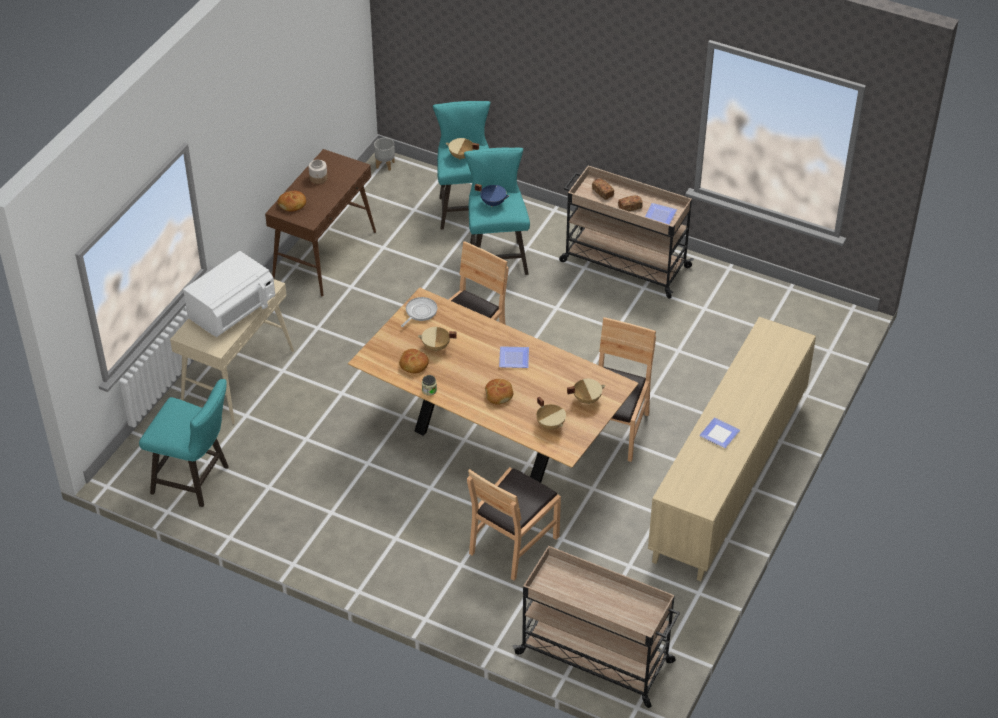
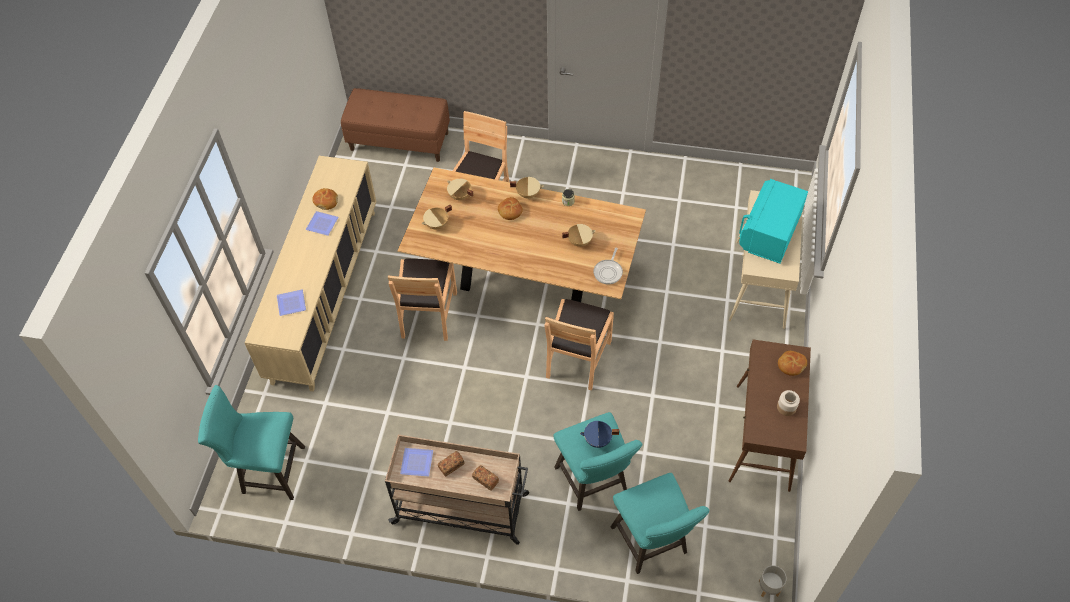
camera: 165 degrees right, 10 degrees up
(195, 480) = (735, 191): turquoise stool -> turquoise stool (268, 470)
(233, 312) = (769, 233): white microwave -> turquoise microwave
(413, 365) = (591, 220): bread -> bread (326, 201)
(461, 156) = (658, 500): beige cooking pot -> beige cooking pot (528, 194)
(515, 358) = (508, 248): plate -> plate (290, 304)
(596, 658) = (400, 141): beige cart -> brown bench

